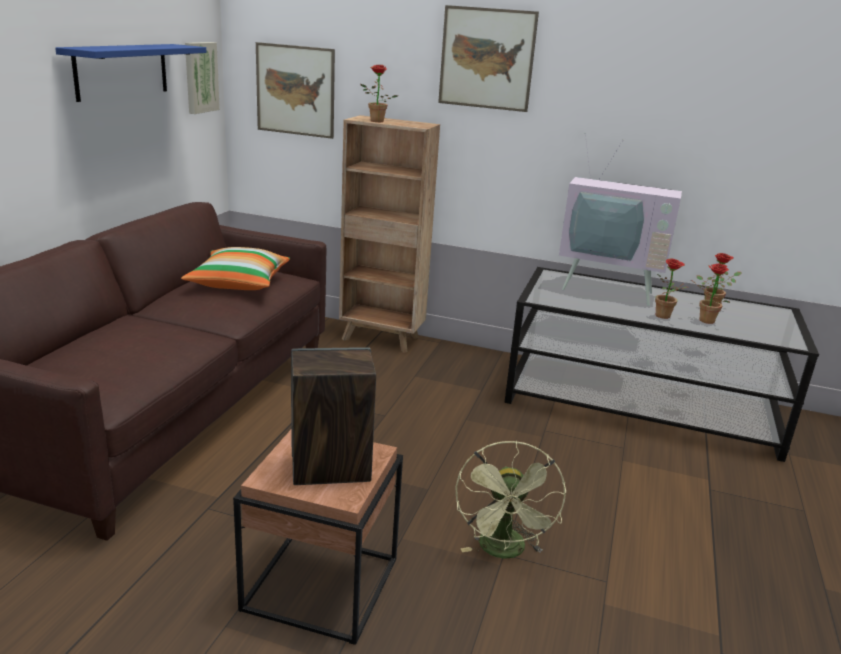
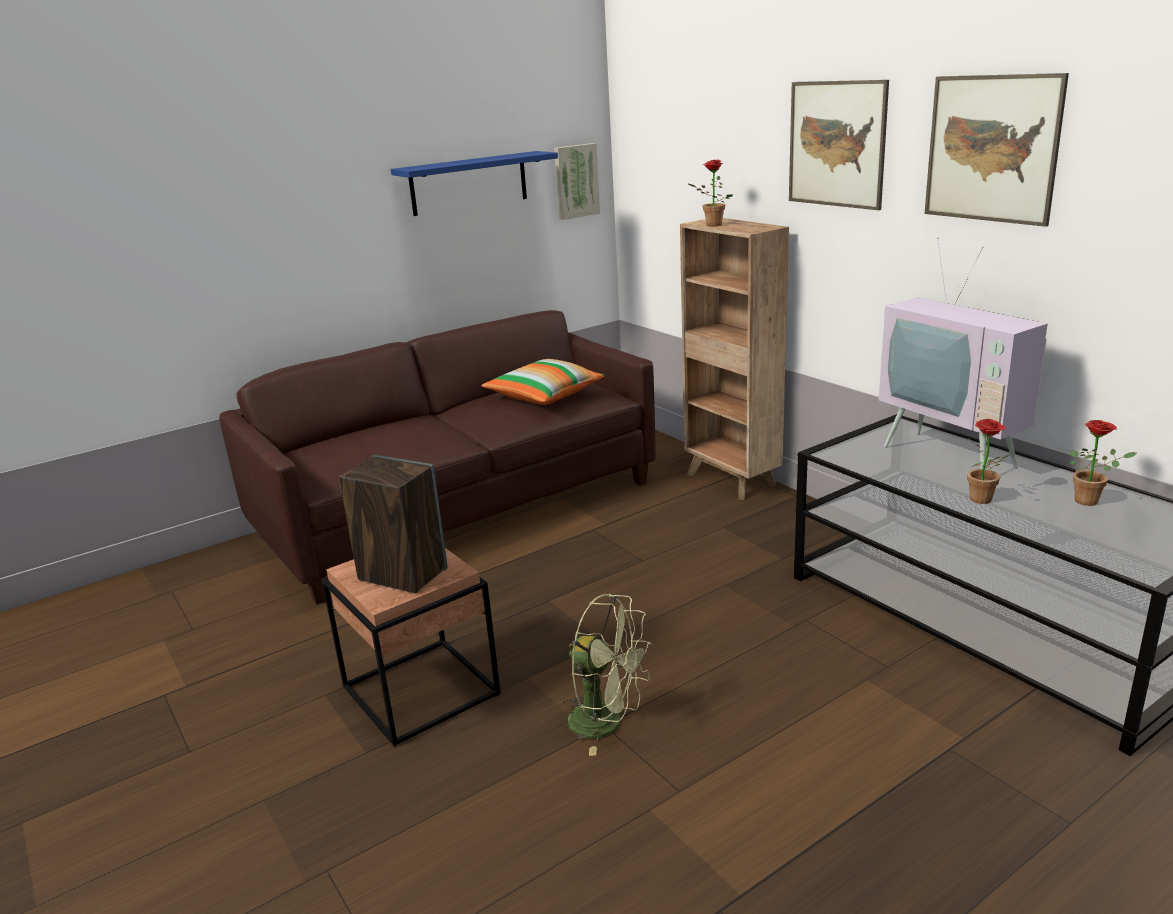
camera: 40 degrees right, 0 degrees up
(295, 90) = (666, 190): picture -> picture (991, 149)
(504, 551) = (607, 723): green fan -> green fan turned 105 degrees counterclockwise
(703, 320) = (1038, 515): potted plant -> none

